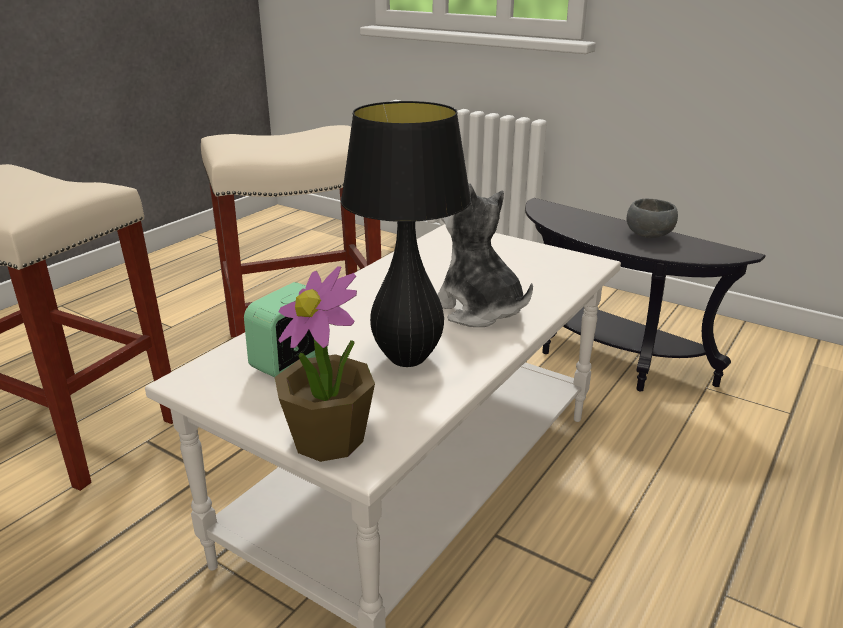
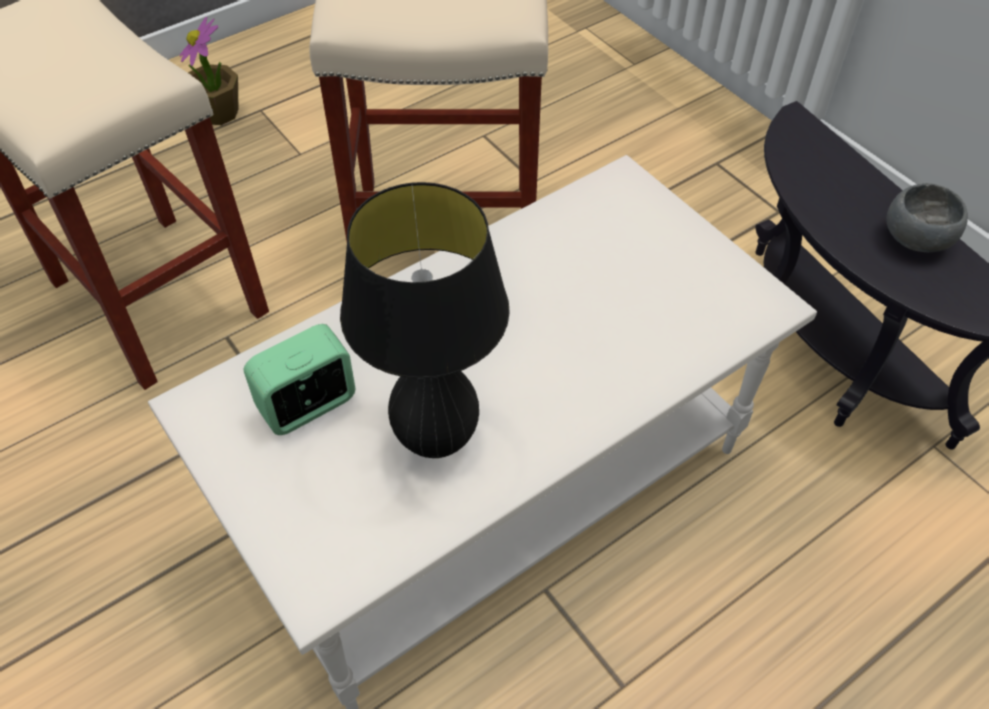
camera: 20 degrees right, 25 degrees up
(329, 439) = (295, 552): potted plant -> potted plant (219, 113)
(478, 310) = (566, 368): plush toy -> none

